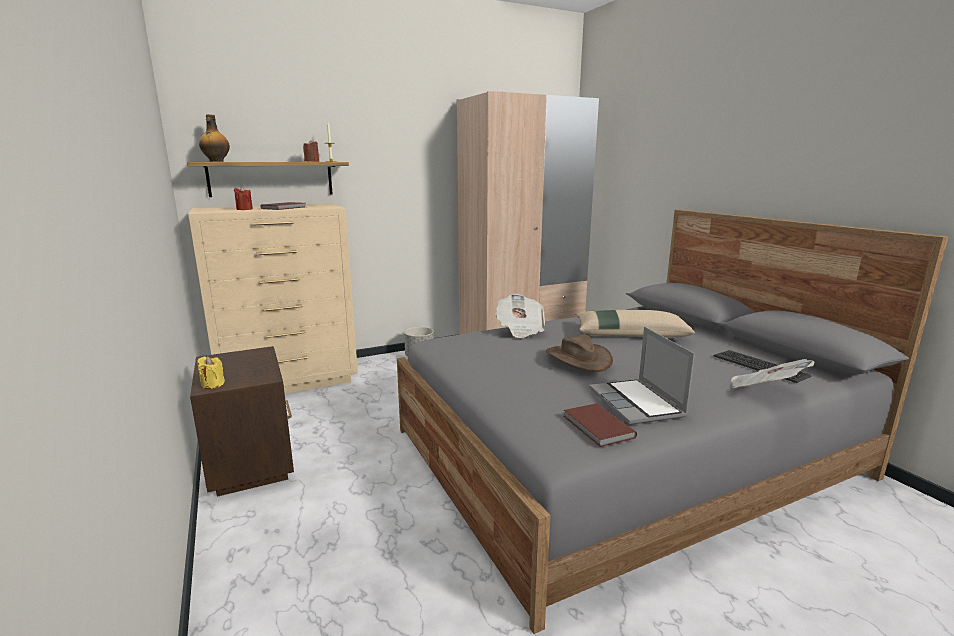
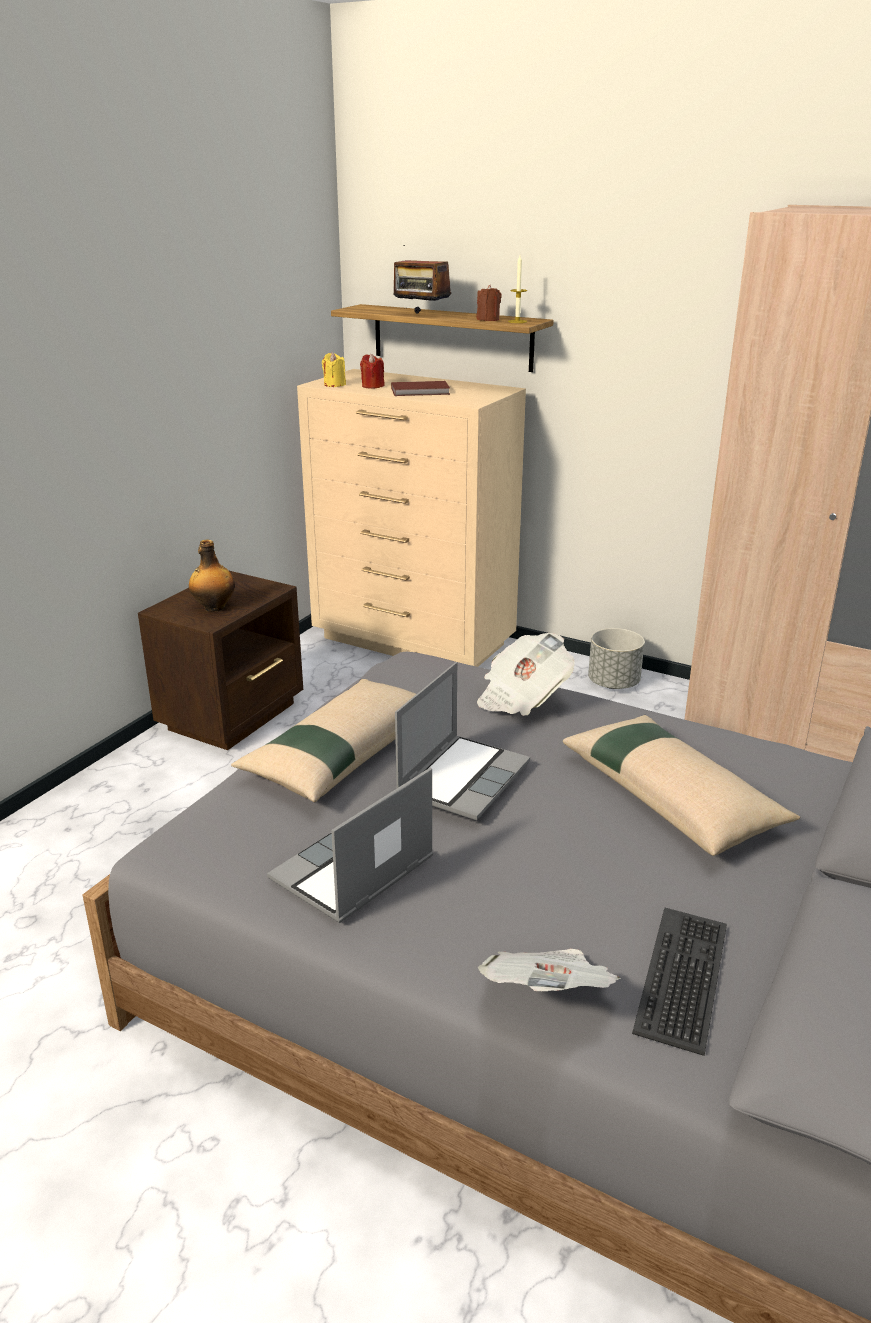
camera: 55 degrees right, 10 degrees up
(212, 384) = (169, 608): yellow candle -> yellow candle (334, 385)
(216, 161) = (375, 309): bottle -> bottle (214, 608)
(263, 161) = (421, 315): none -> radio
(513, 378) = (341, 753): none -> beige pillow
(578, 358) = (462, 778): brown hat -> laptop
(597, 427) = (243, 857): brown book -> none

